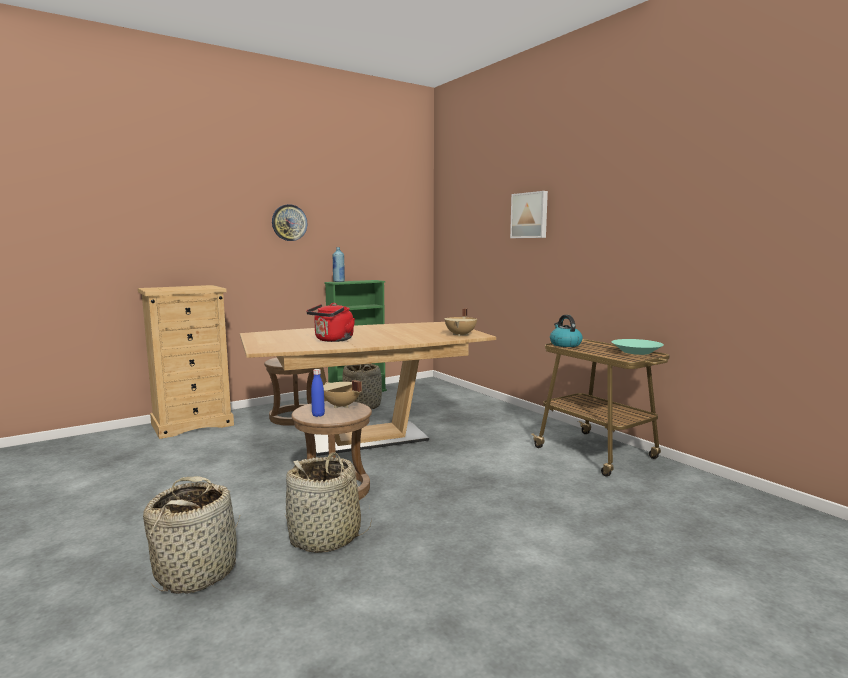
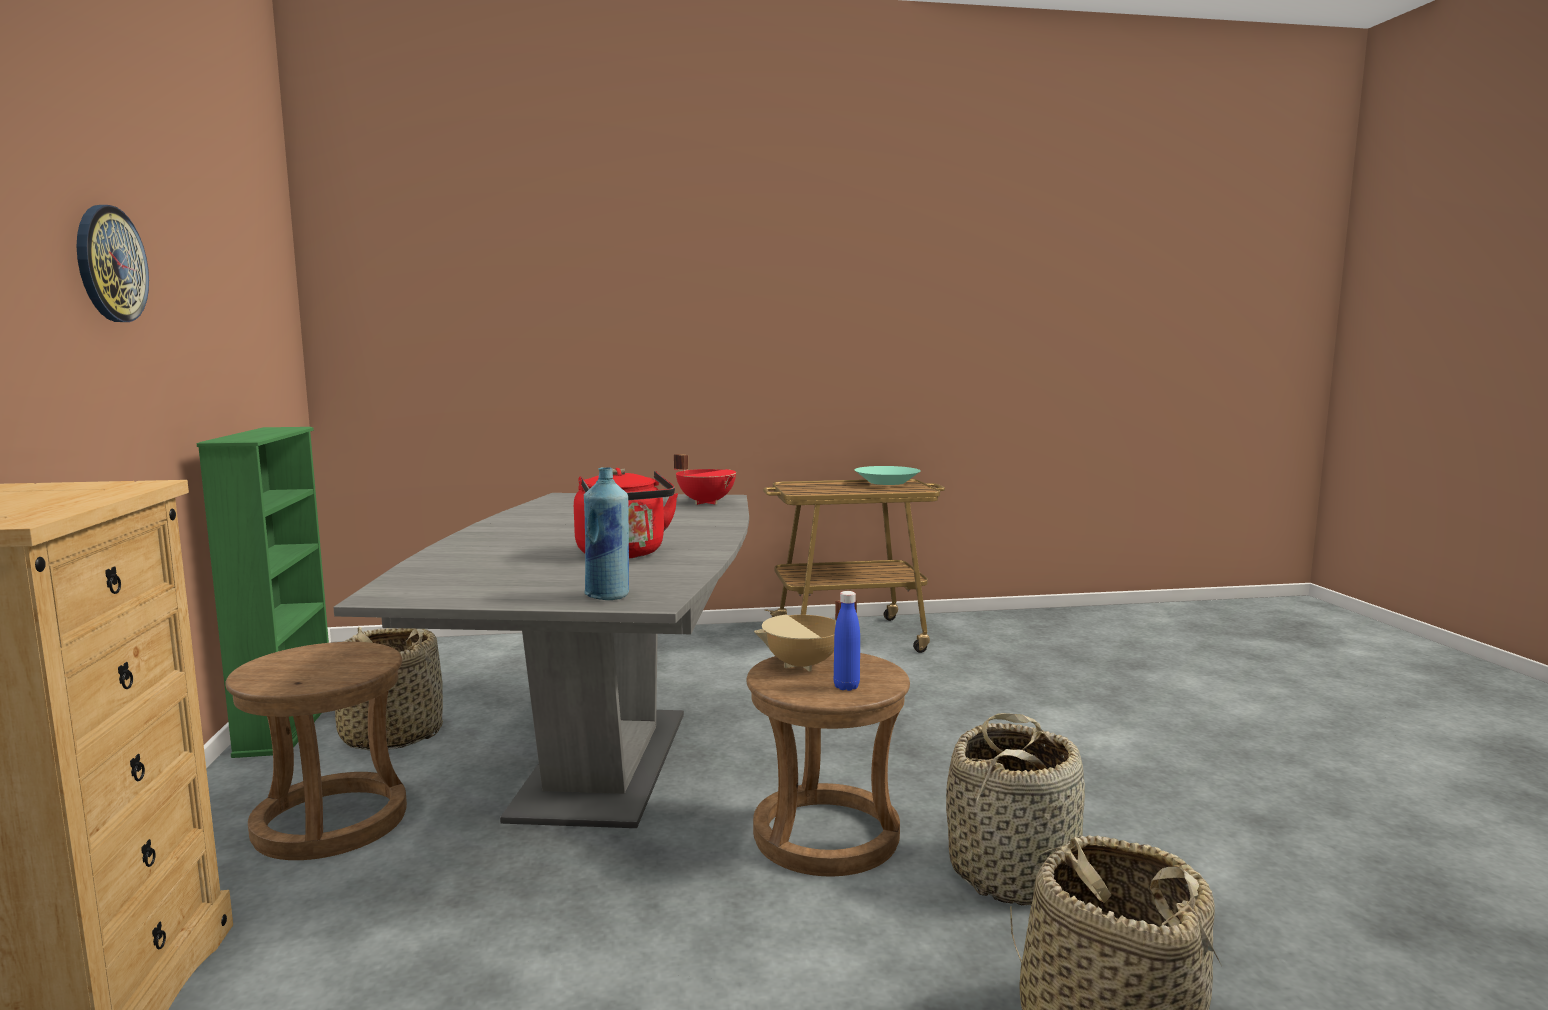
camera: 65 degrees left, 0 degrees up
(338, 281) = (236, 437): blue bottle -> blue bottle (608, 596)
(367, 439) = (603, 764): brown dining table -> grey dining table
(461, 335) = (706, 502): beige cooking pot -> red cooking pot
(530, 215) = (620, 285): picture -> none
(565, 344) = (804, 490): kettle -> none

